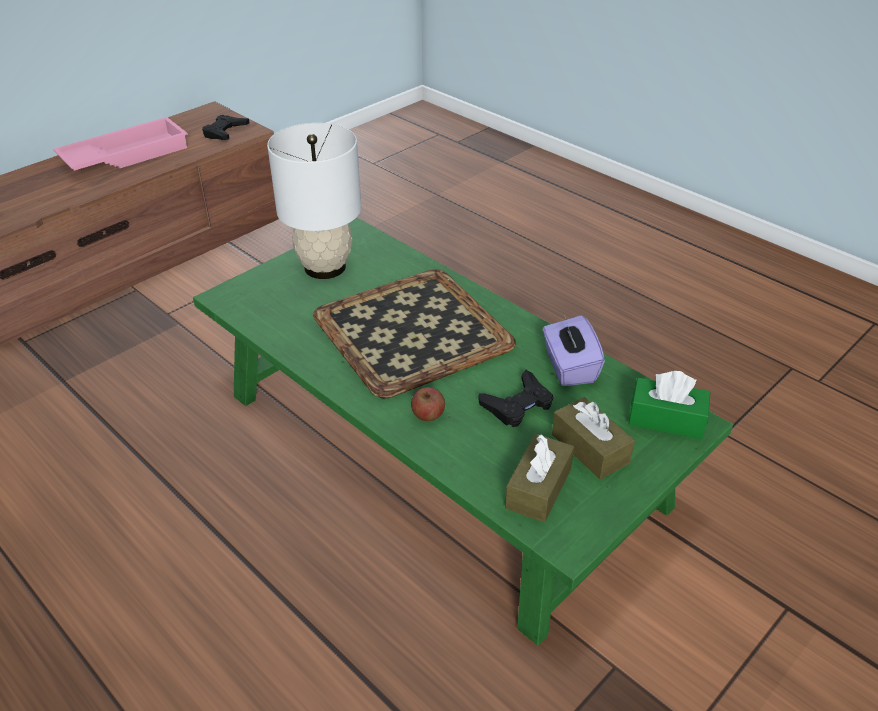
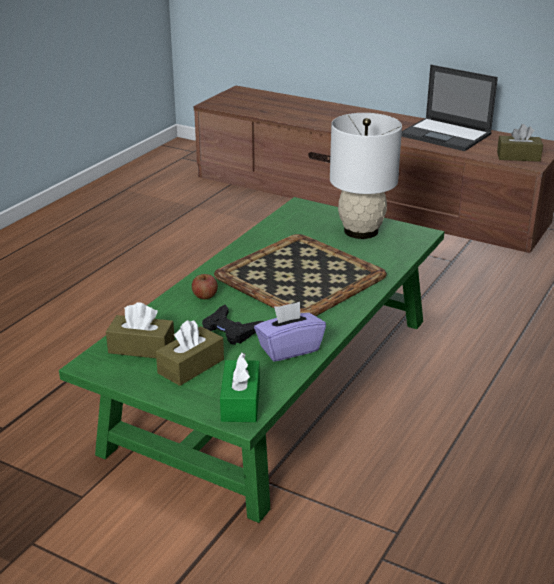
camera: 75 degrees right, 10 degrees down
(125, 155) = (446, 135): pink tray -> laptop
(225, 132) = (518, 156): black game controller -> brown tissue box

